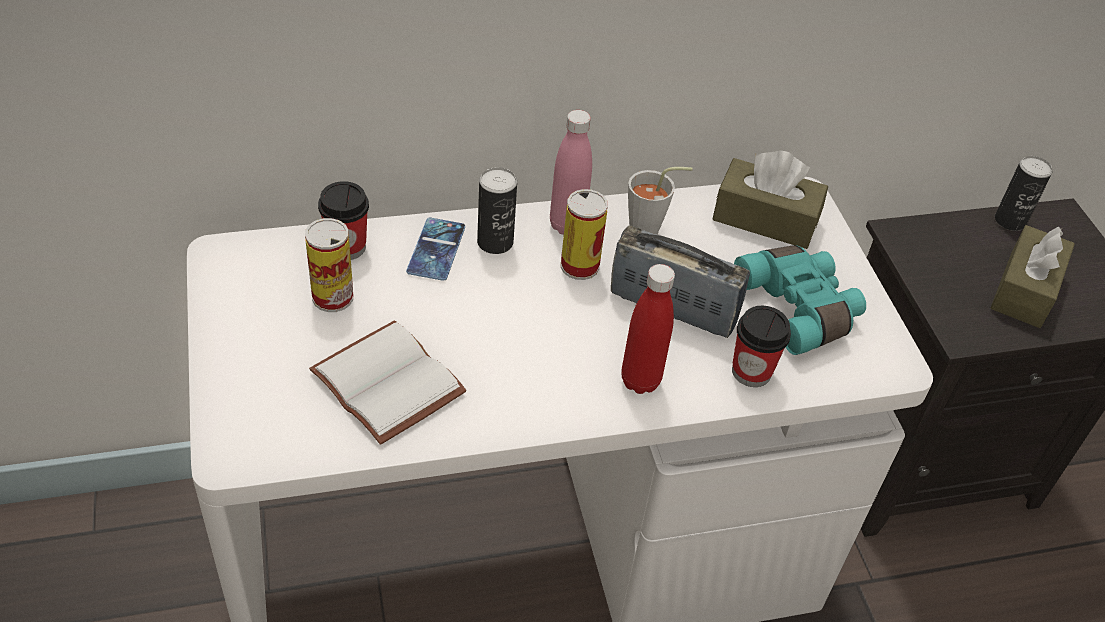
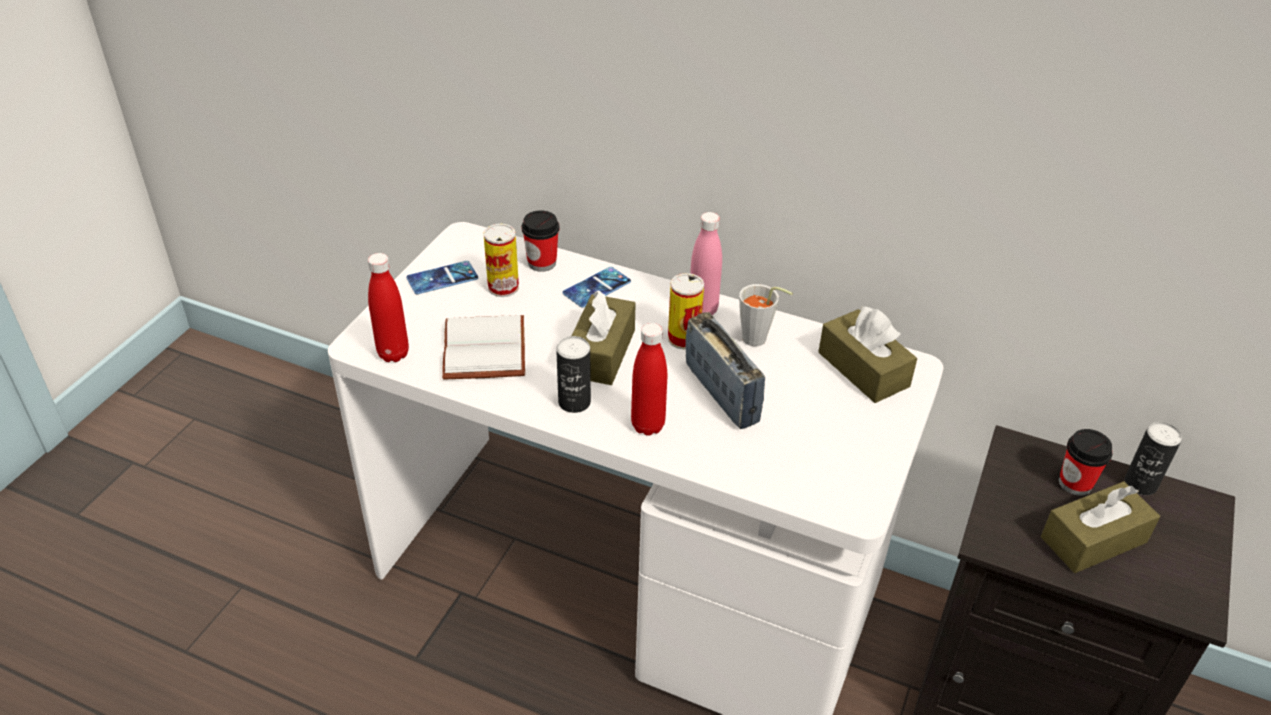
camera: 40 degrees right, 5 degrees down
(248, 319) = (442, 278): none -> phone
(286, 444) = (393, 354): none -> red bottle
(495, 242) = (640, 300): can -> can (574, 402)
(516, 323) = (601, 353): none -> brown tissue box
(751, 372) = (735, 459): cup -> cup (1075, 483)
(800, 308) = (823, 438): turquoise binoculars -> none

